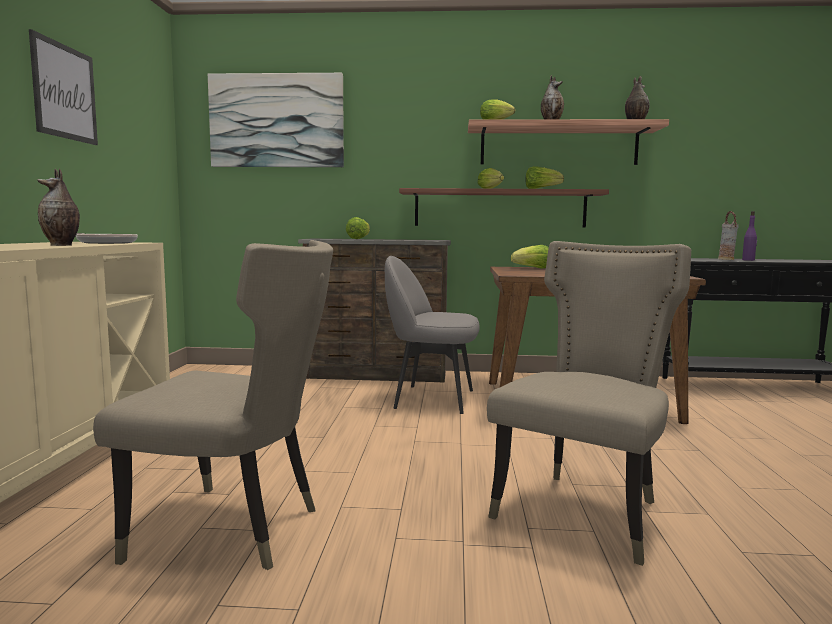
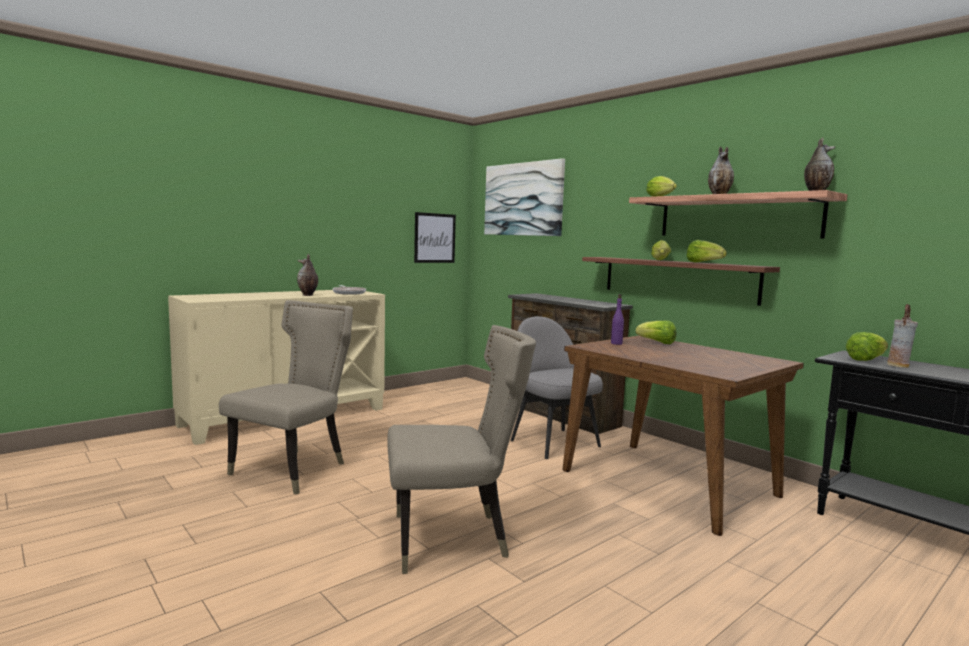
camera: 45 degrees right, 0 degrees up
(64, 92) = (361, 200): picture -> picture (434, 238)
(235, 530) = (294, 469): beige chair -> beige chair turned 120 degrees counterclockwise
(359, 239) = (559, 297): lettuce -> lettuce (866, 359)
(748, 260) = (934, 371): purple bottle -> purple bottle (616, 343)

